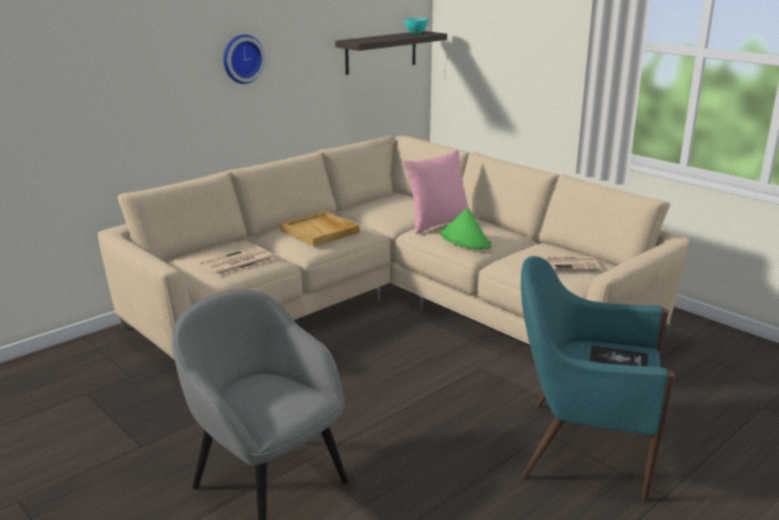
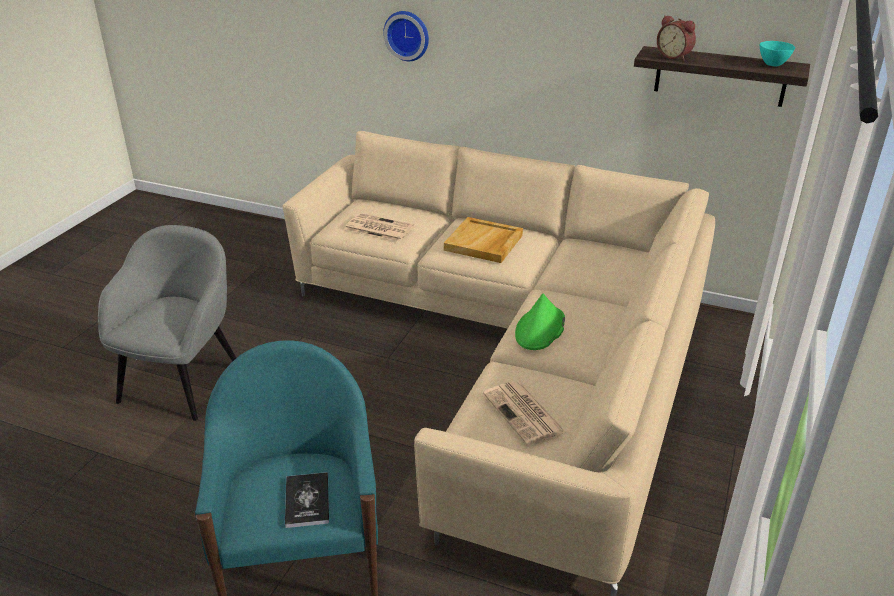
camera: 65 degrees right, 10 degrees up
(242, 58) = (512, 40): wall clock -> wall clock (407, 35)
(370, 39) = (674, 56): none -> alarm clock
(437, 223) = (577, 301): pink pillow -> none

